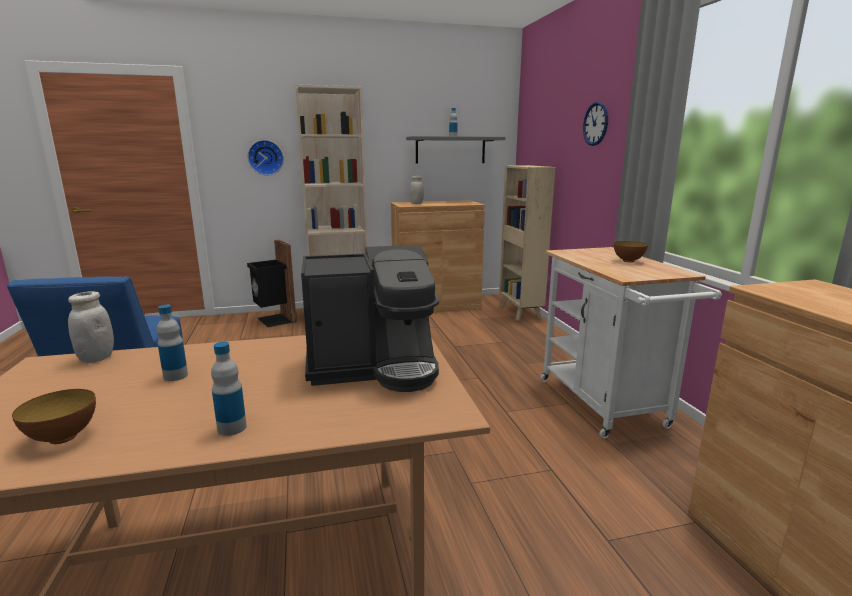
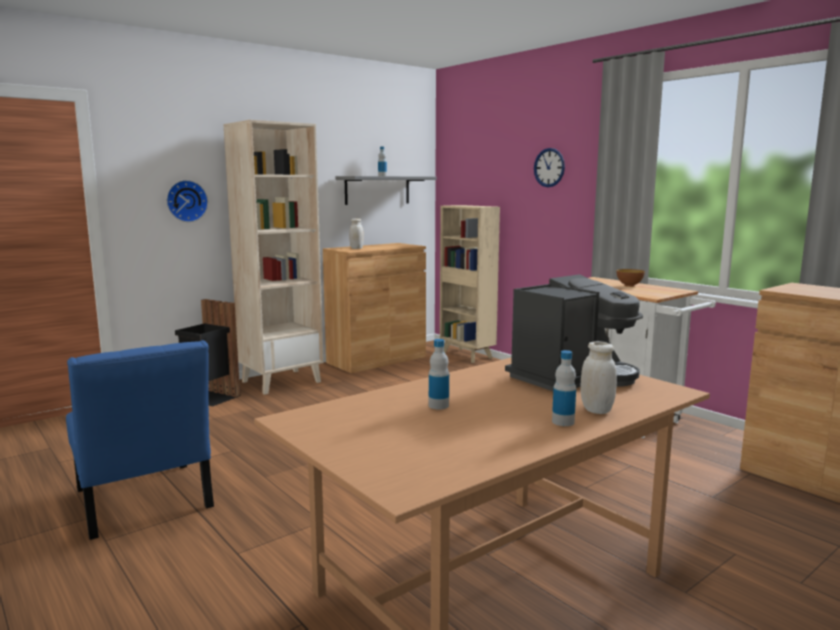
camera: 25 degrees left, 5 degrees down
(63, 437) = (458, 449): bowl -> none
(96, 358) = (331, 407): white jar -> white jar (596, 410)

